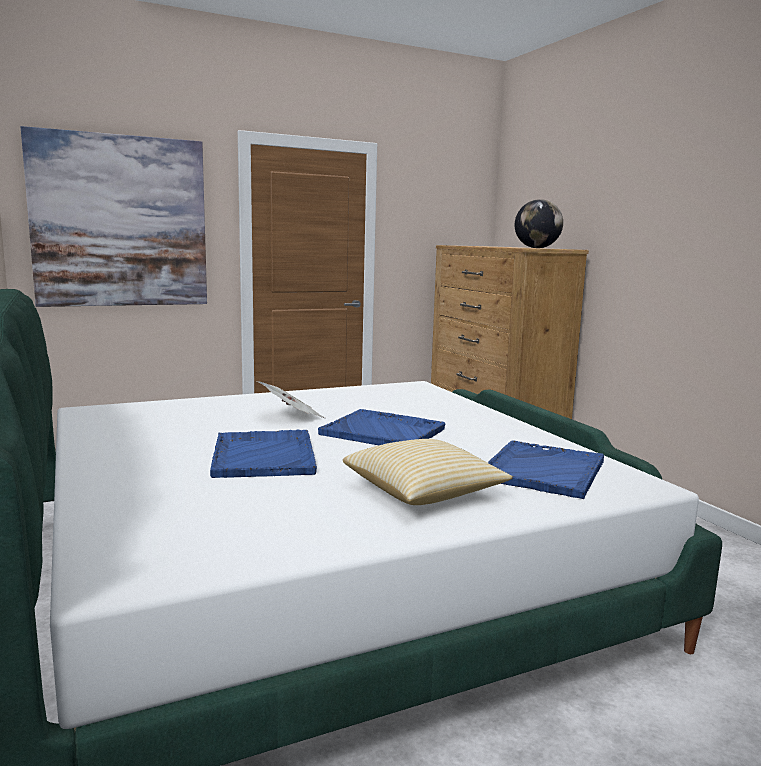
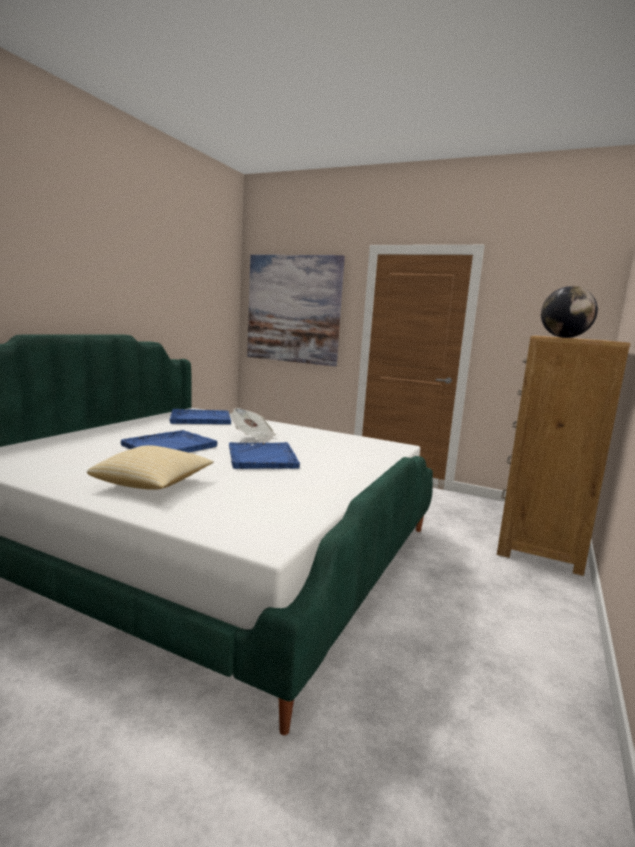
camera: 50 degrees right, 0 degrees up
(543, 471) = (248, 506): blue tray -> blue tray (200, 418)

